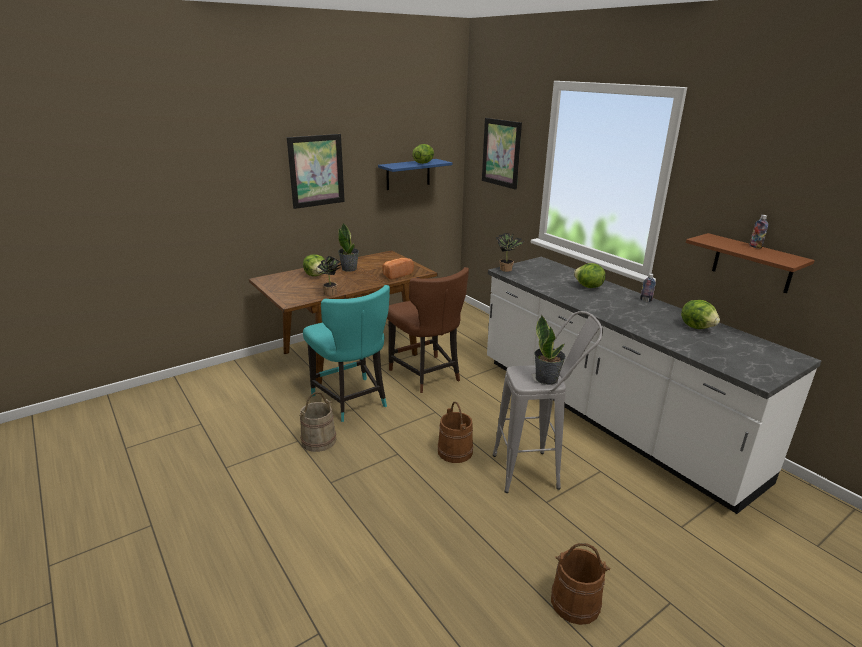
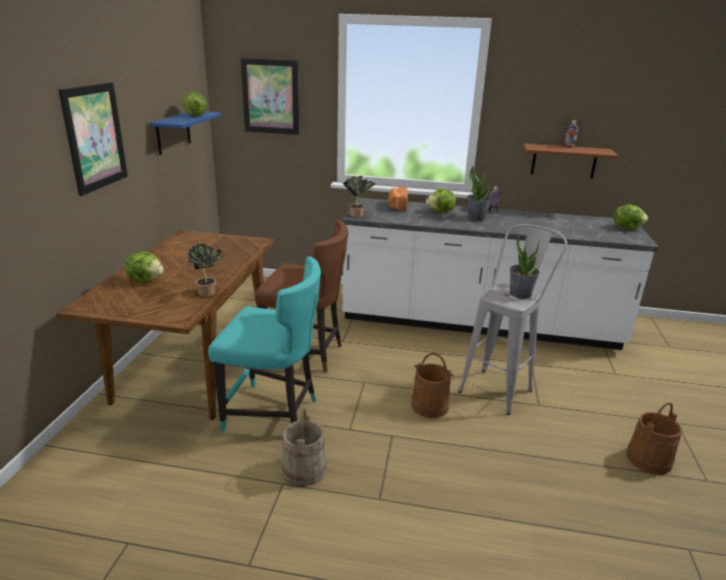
camera: 45 degrees left, 0 degrees up
(349, 269) = (173, 261): potted plant -> potted plant (476, 218)
(396, 275) = (239, 252): bread -> bread (397, 206)
(697, 327) = (553, 219): lettuce -> lettuce (626, 228)

